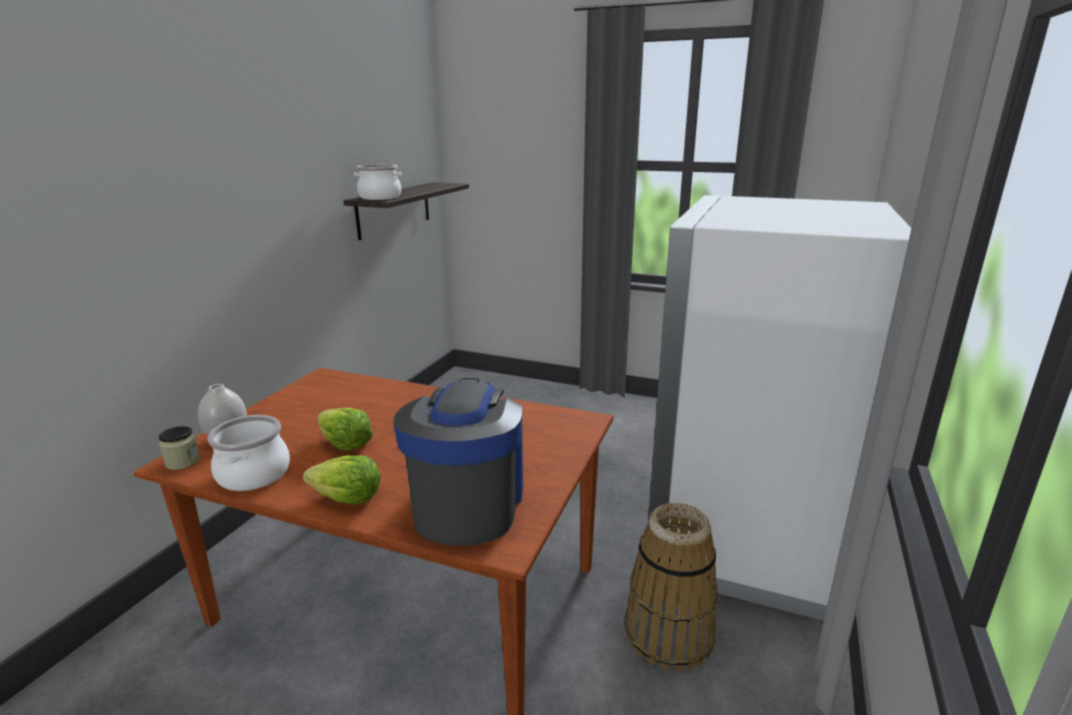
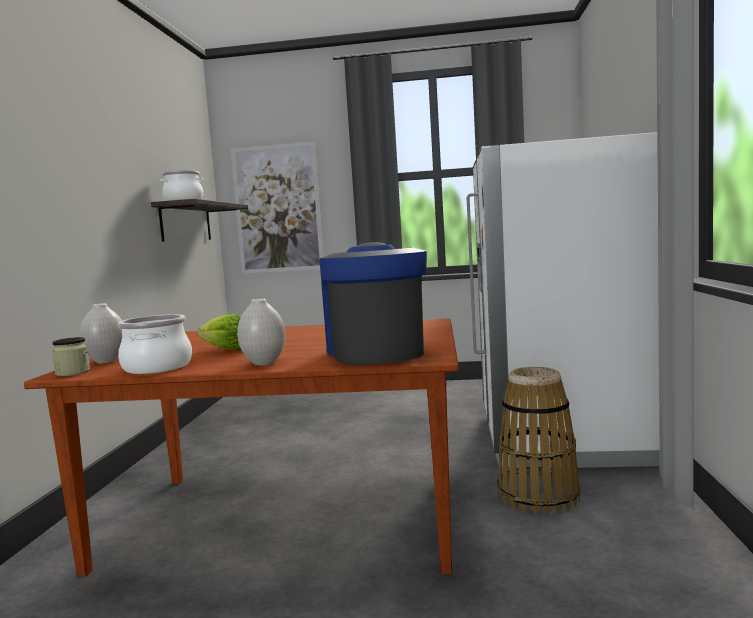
camera: 15 degrees left, 15 degrees down
(347, 498) = (264, 363): lettuce -> white vase
(503, 188) = (277, 209): none -> picture

